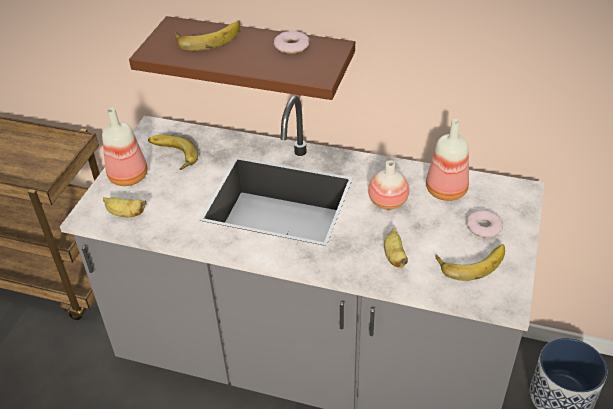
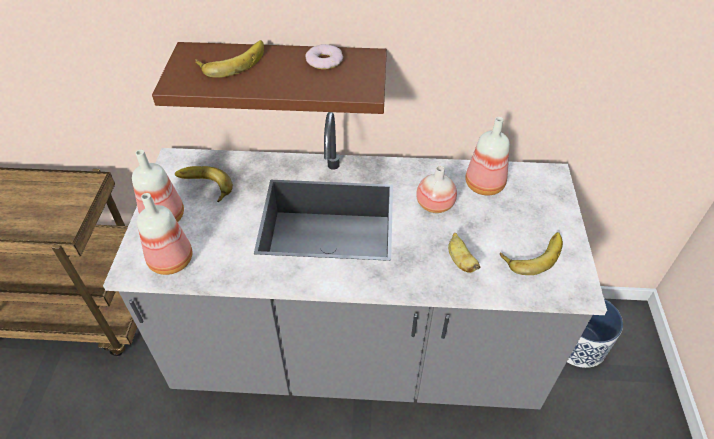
camera: 15 degrees left, 5 degrees up
(125, 214) = (172, 260): banana -> bottle
(483, 227) = (531, 216): donut -> none

